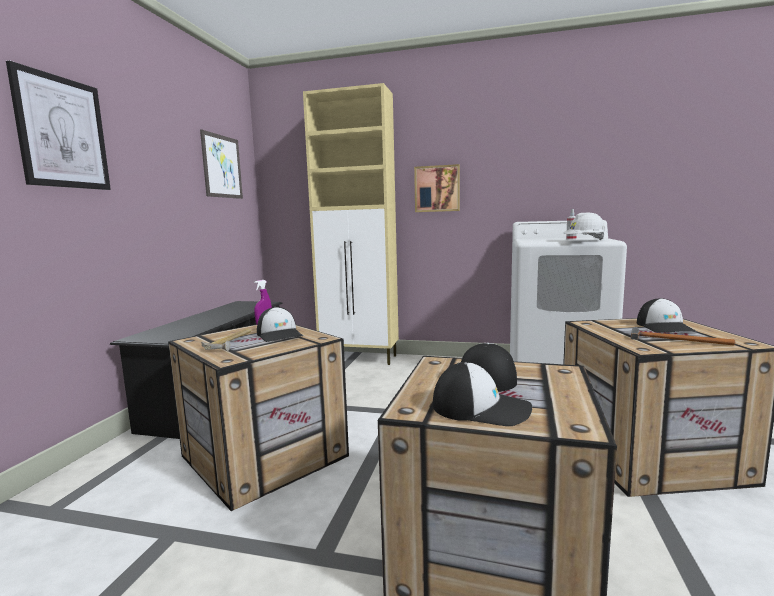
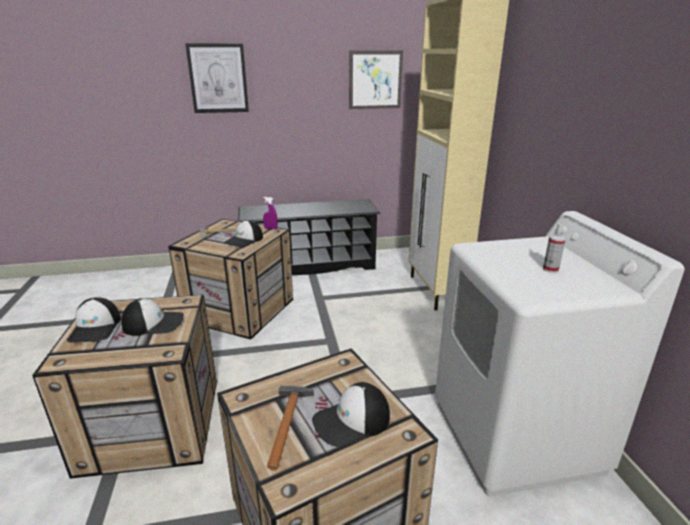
camera: 65 degrees right, 15 degrees up
(437, 189) = (525, 133): picture -> none
(584, 241) = (503, 279): white hard hat -> none

